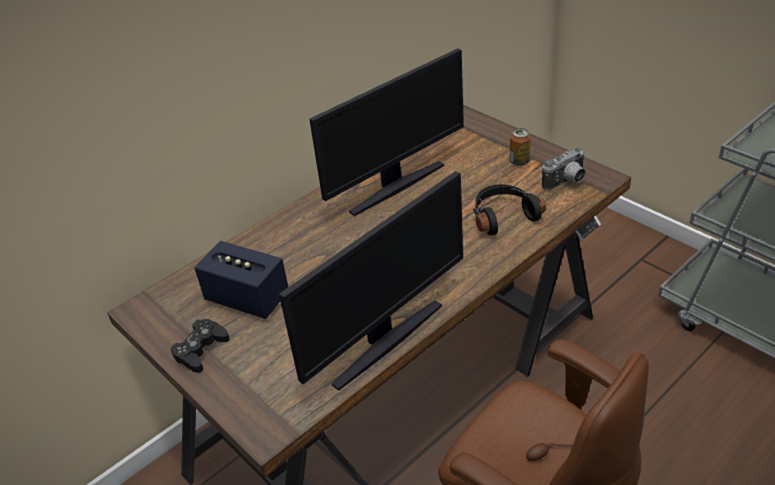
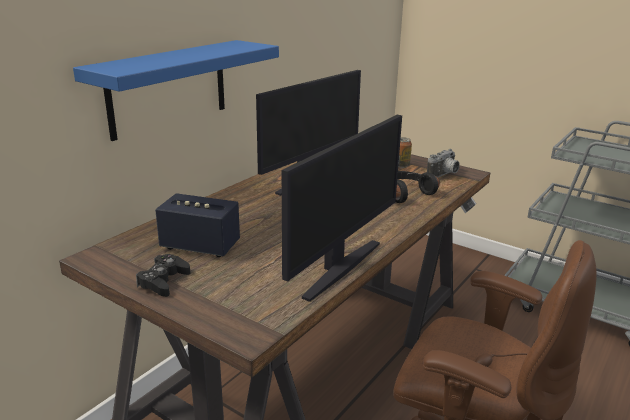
camera: 15 degrees left, 15 degrees down
(211, 113) = (168, 88): none -> blue shelf

